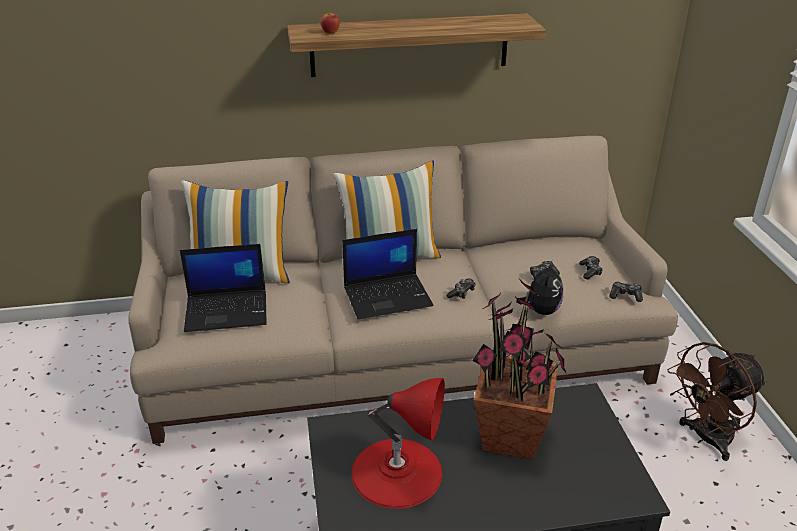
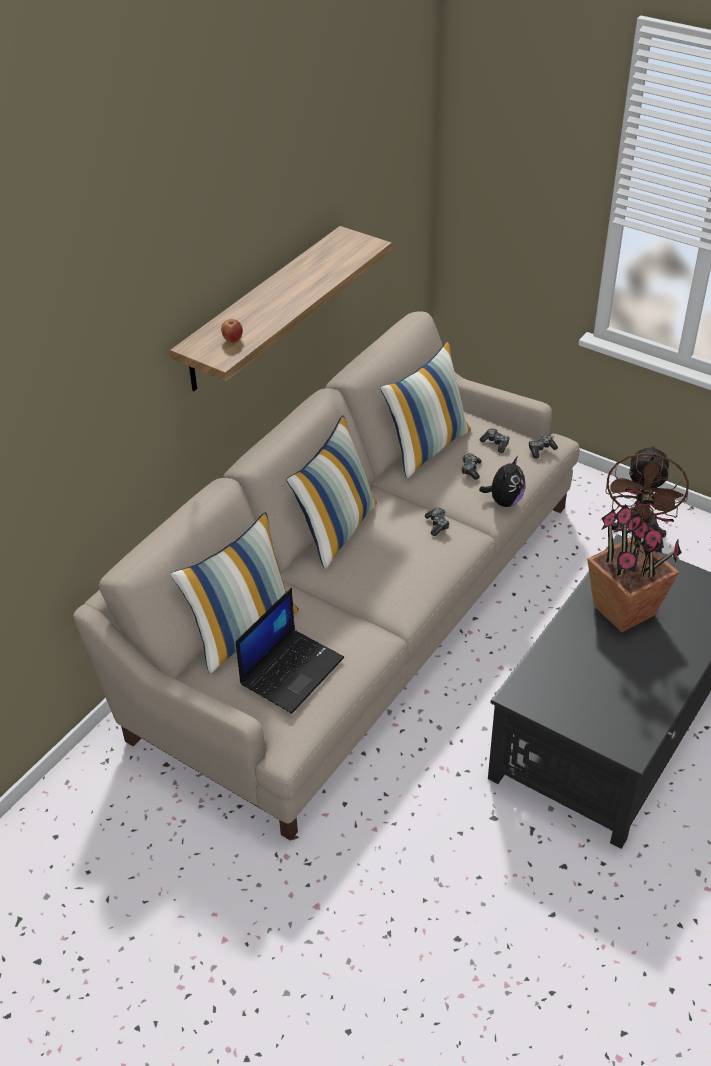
camera: 45 degrees left, 10 degrees up
(388, 296) = (393, 565): laptop -> none
(397, 471) = (598, 687): red table lamp -> none
(533, 246) = (427, 447): none -> pillow
(541, 310) = (504, 501): plush toy -> plush toy turned 60 degrees clockwise

